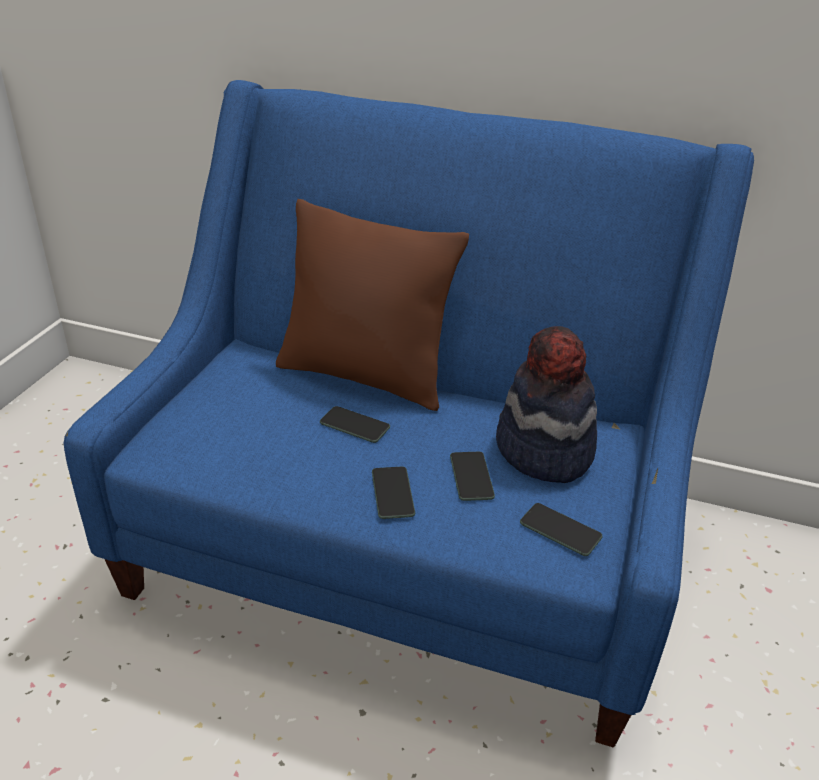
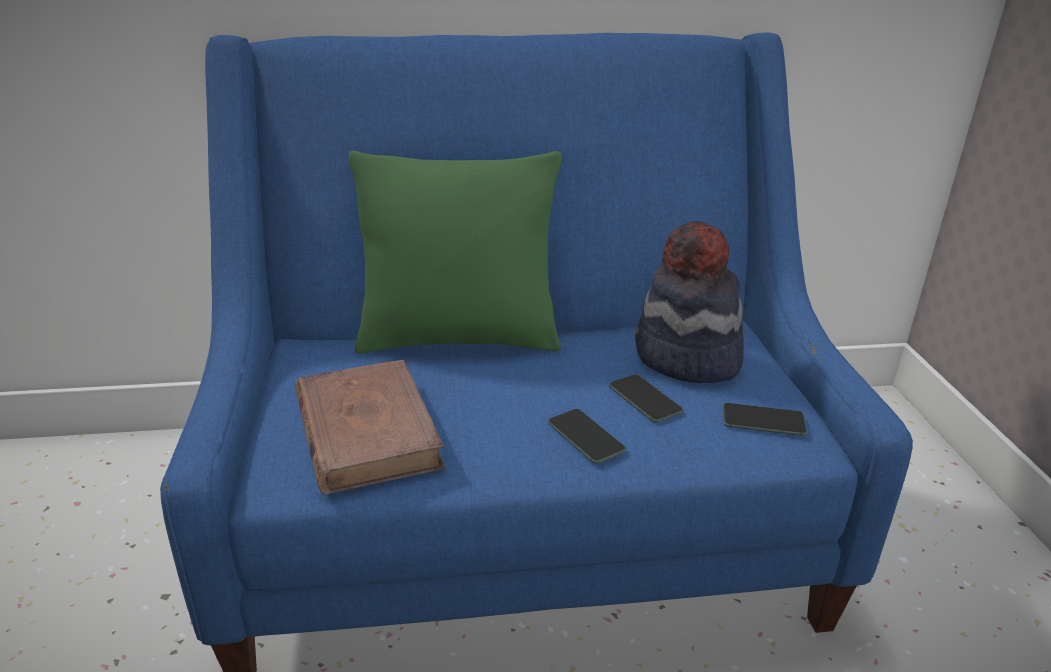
camera: 25 degrees left, 5 degrees down
(234, 434) = (367, 431): none -> brown book
(354, 425) = (490, 386): phone -> none
(364, 376) = (459, 338): brown pillow -> green pillow

